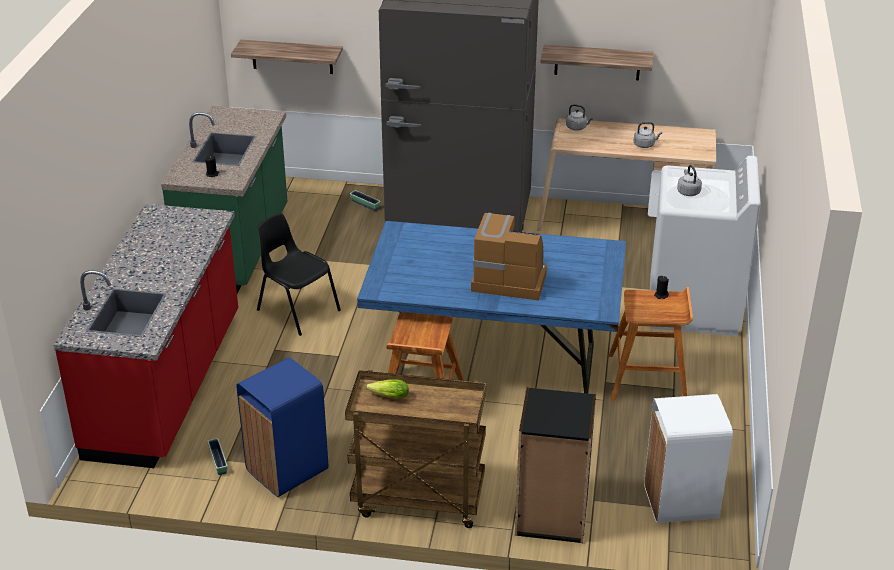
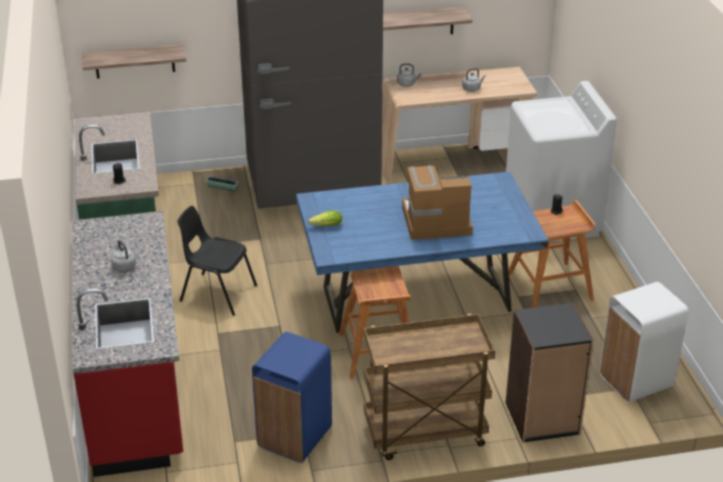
camera: 20 degrees left, 0 degrees up
(218, 461) = (227, 445): planter -> none
(387, 396) = (399, 345): lettuce -> lettuce (325, 226)
(688, 191) = (547, 120): grey kettle -> grey kettle (123, 266)

